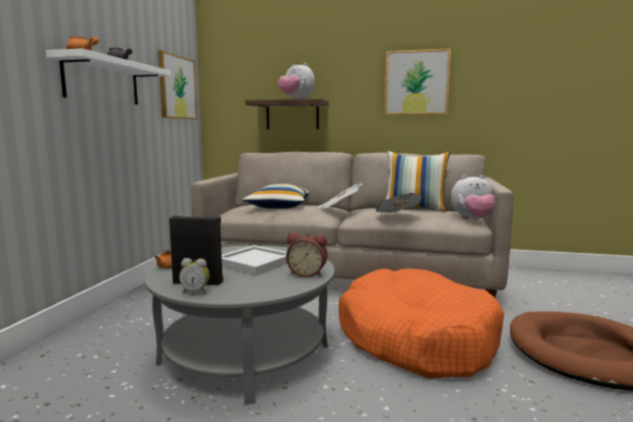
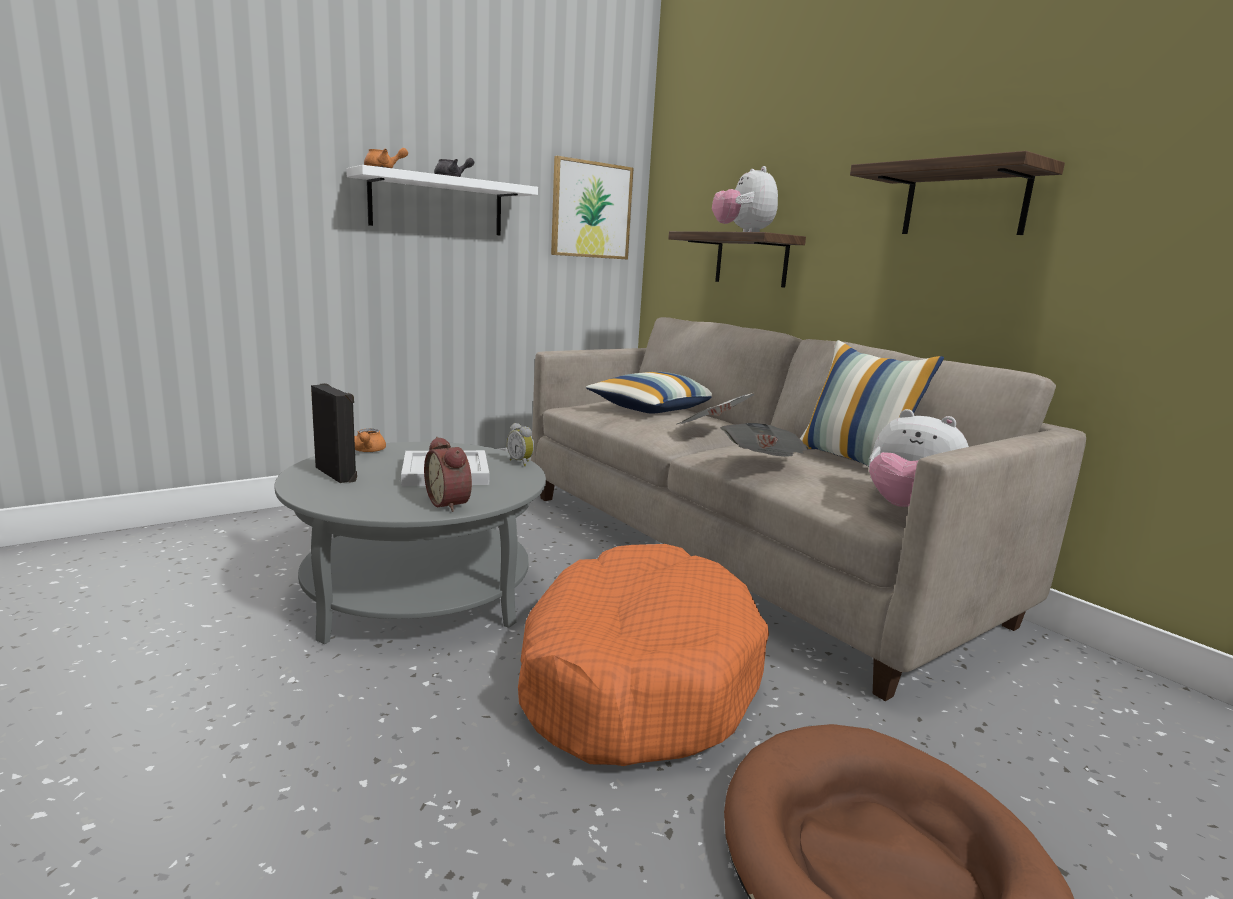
camera: 40 degrees right, 5 degrees up
(196, 292) = (305, 482): alarm clock -> alarm clock (521, 462)
(416, 82) = (964, 201): picture -> shelf

